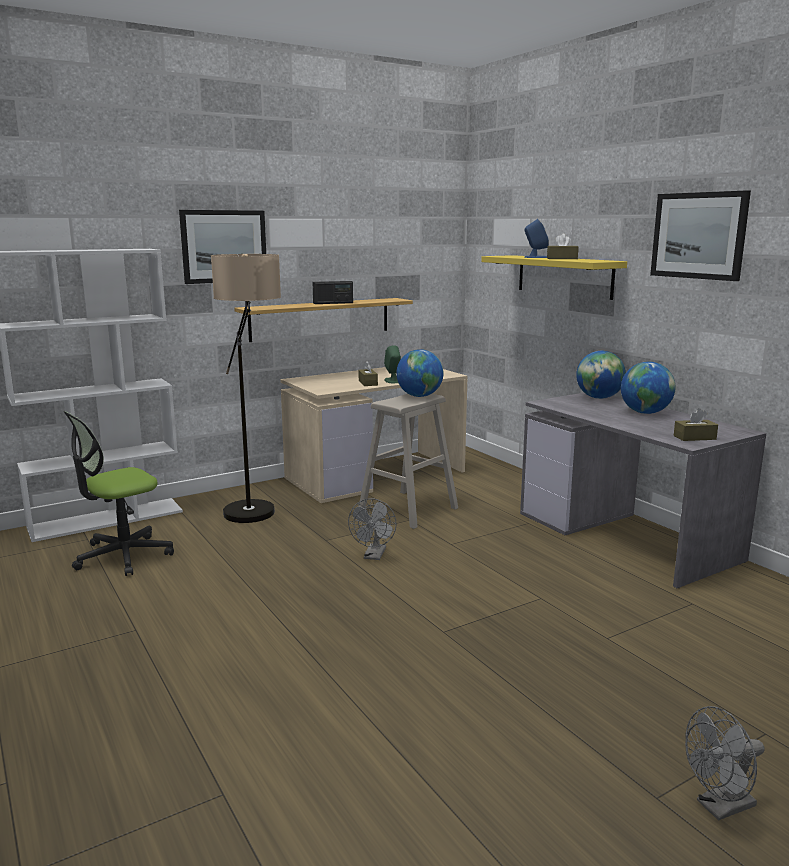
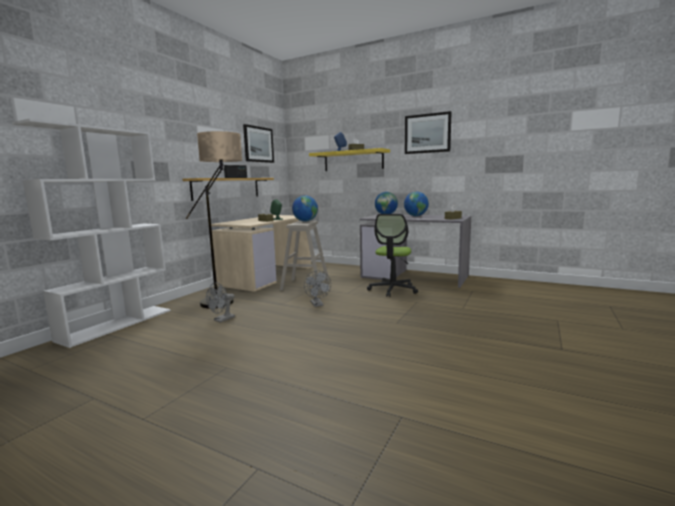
camera: 30 degrees left, 5 degrees down
(123, 556) = (159, 338): office chair -> office chair (393, 290)
(224, 246) = (174, 139): picture -> picture (258, 144)
(719, 807) = (583, 345): grey fan -> grey fan (222, 320)

